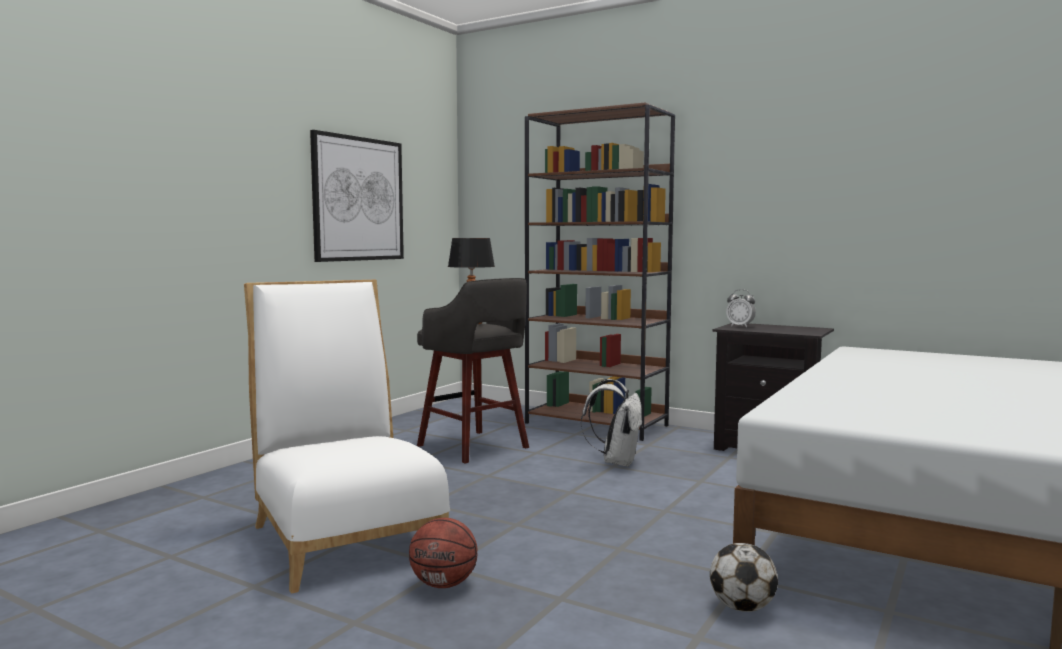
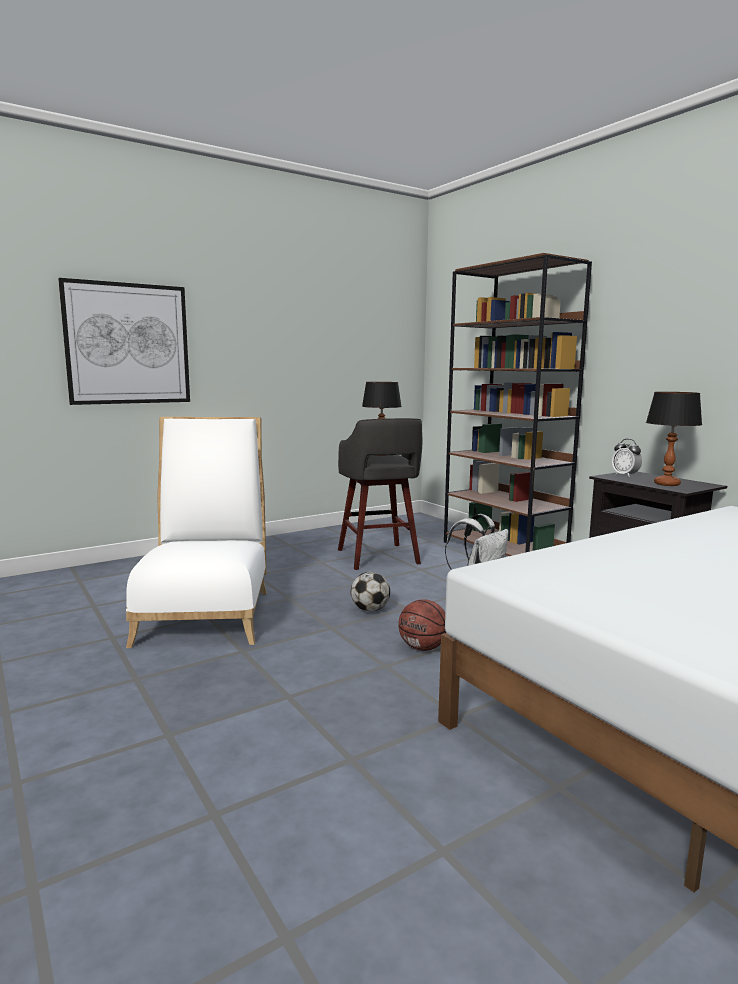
camera: 25 degrees right, 5 degrees up
(358, 199) = (319, 347): picture -> picture (128, 344)
(444, 584) = (223, 664): basketball -> basketball (423, 648)
(742, 608) = (421, 744): football -> football (370, 610)
(789, 330) = (667, 484): none -> table lamp

